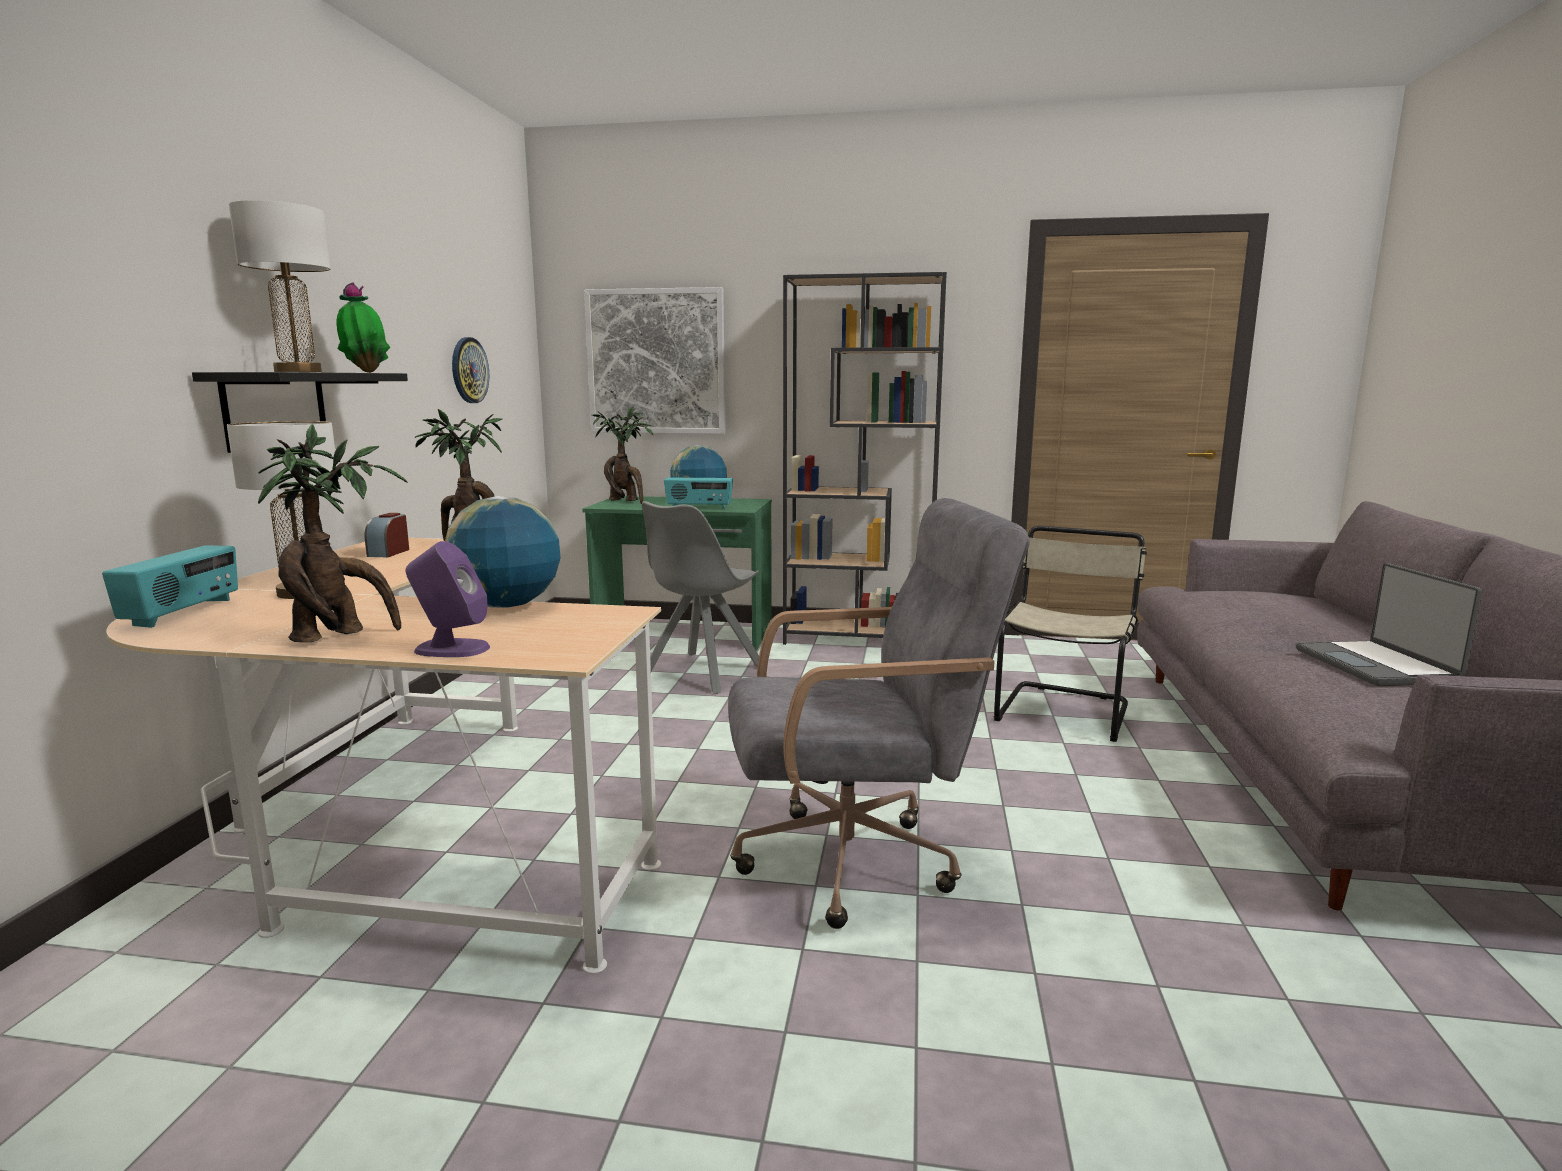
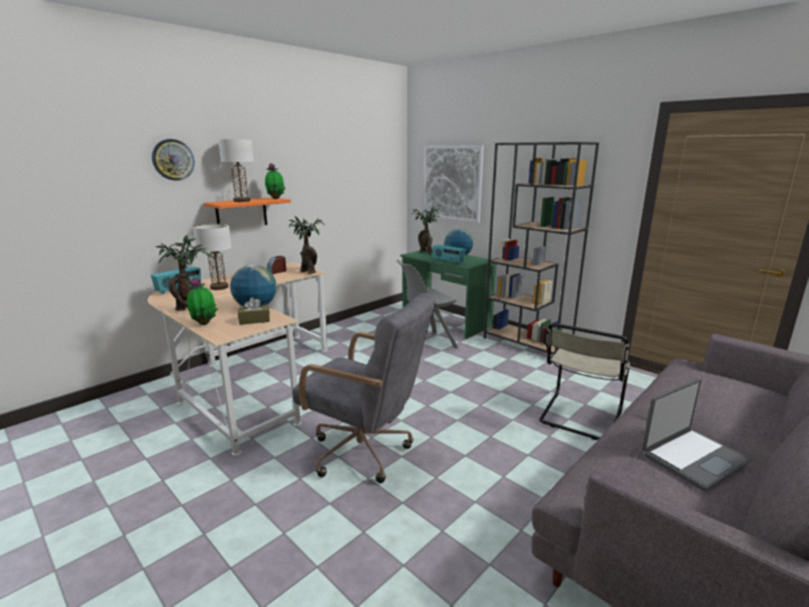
camera: 35 degrees right, 5 degrees up
(275, 410) = (241, 213): black shelf -> orange shelf
(451, 649) = (204, 323): purple speaker -> potted plant
(469, 370) = (354, 188): wall clock -> wall clock (173, 160)
(566, 623) = (254, 320): none -> brown tissue box
(1064, 710) = (579, 418): beige chair -> beige chair turned 150 degrees clockwise
(1377, 666) = (692, 457): laptop -> laptop turned 150 degrees counterclockwise

